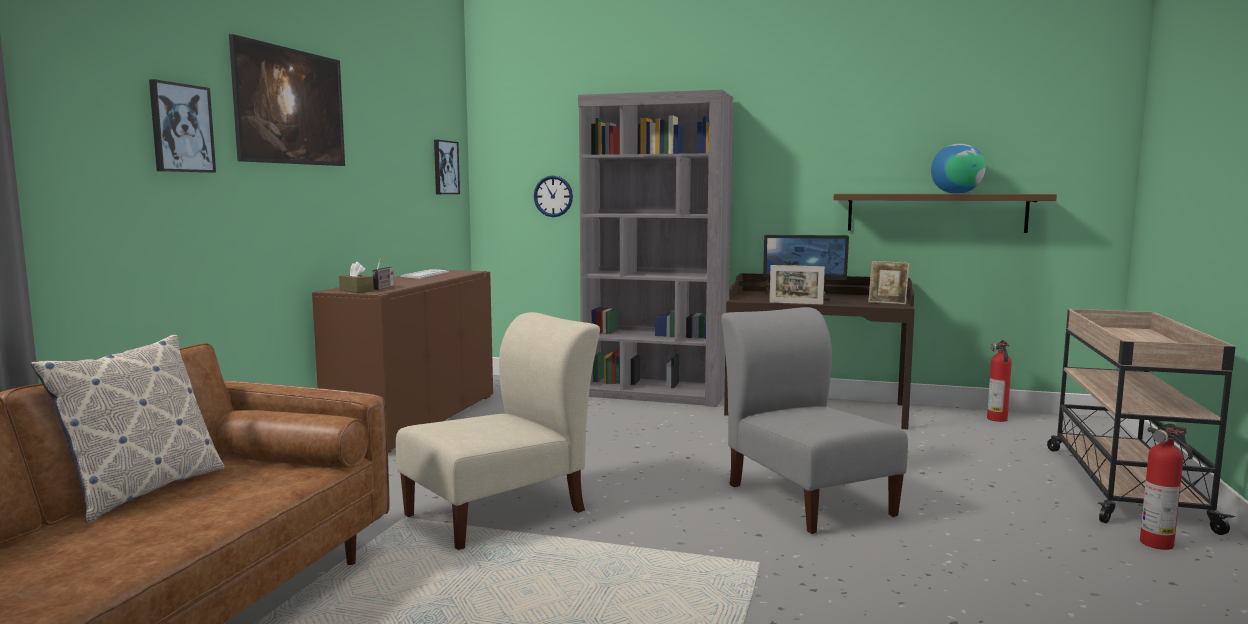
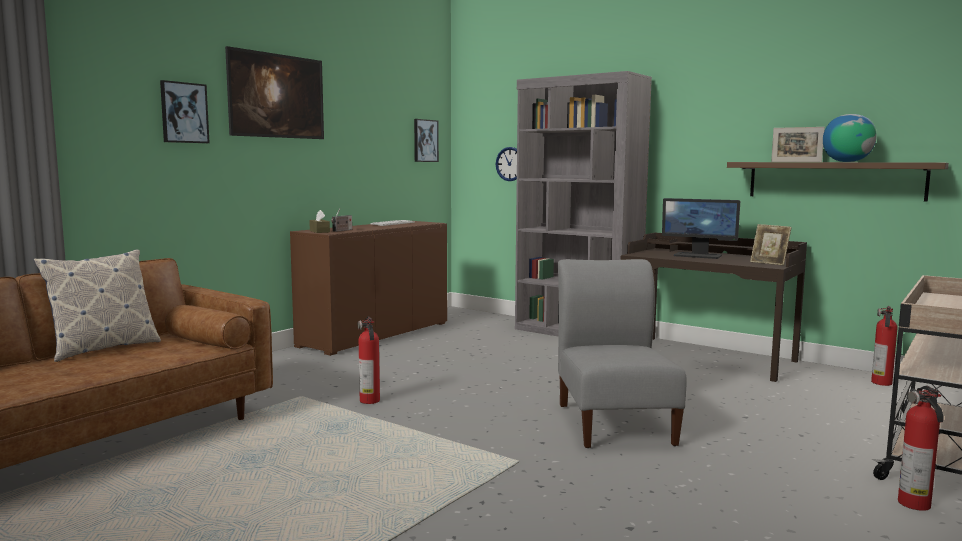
camera: 20 degrees right, 0 degrees up
(502, 511) = (370, 401): beige chair -> fire extinguisher
(796, 303) = (679, 259): picture frame -> picture frame (796, 162)

